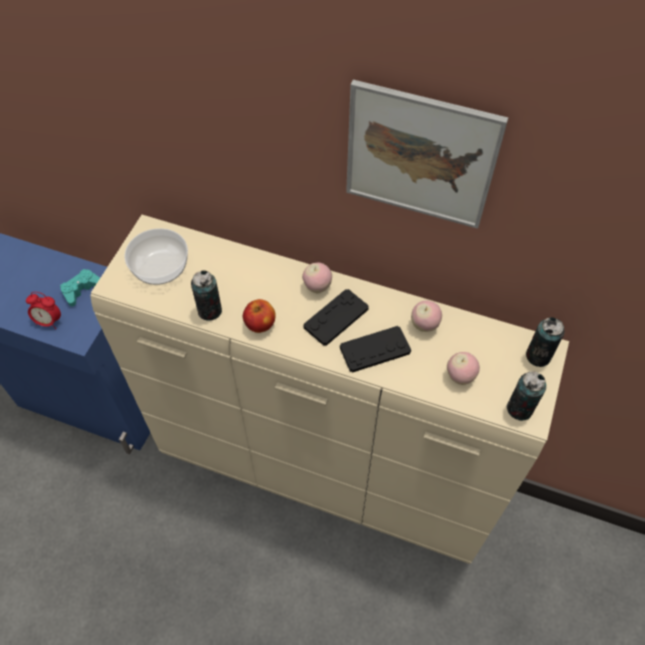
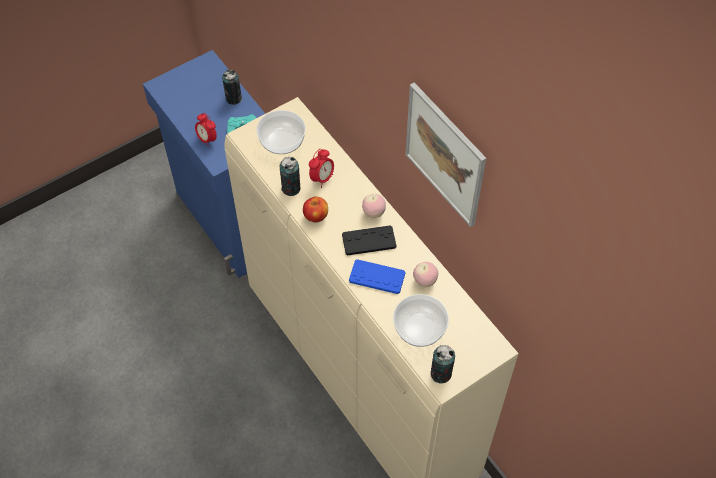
camera: 35 degrees right, 0 degrees up
(235, 282) = (322, 178): none -> alarm clock
(375, 350) = (377, 277): black game controller -> blue game controller
(460, 376) = (419, 329): apple -> bowl
(538, 356) = (486, 349): can -> can (233, 98)

